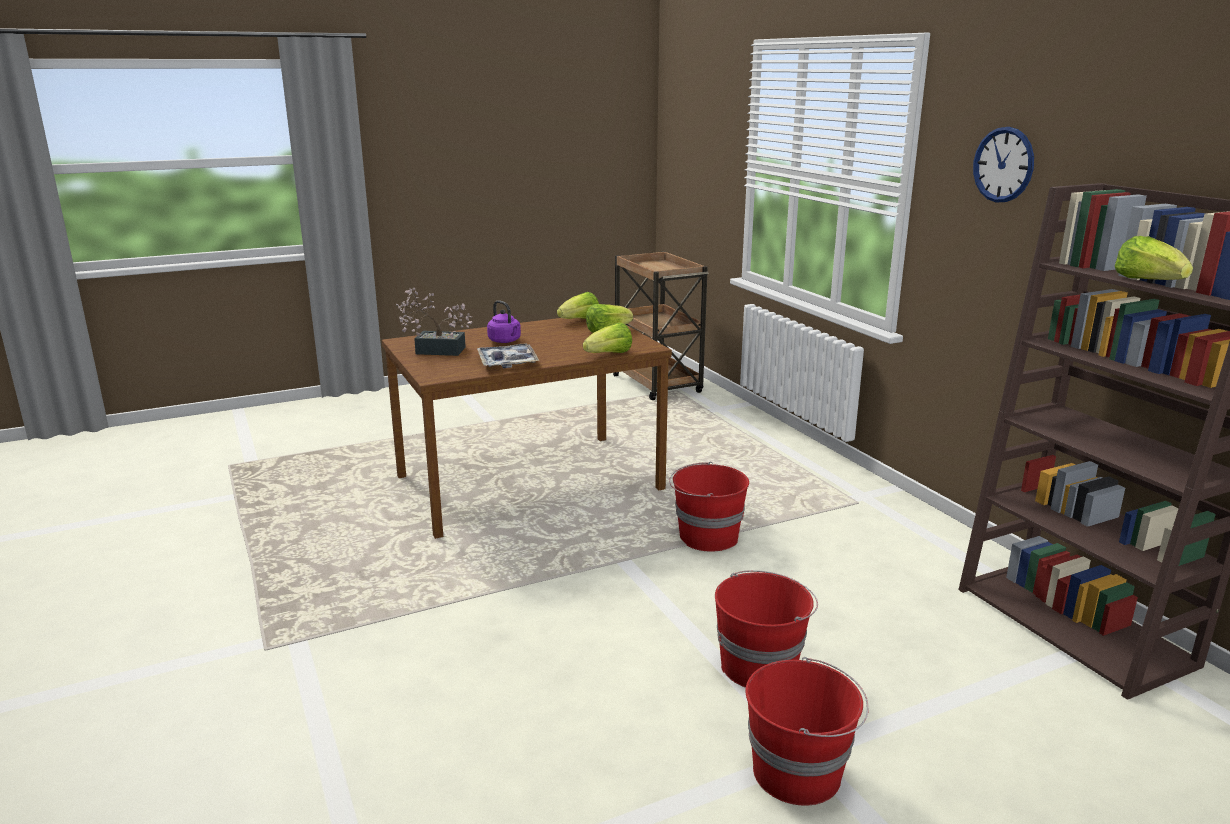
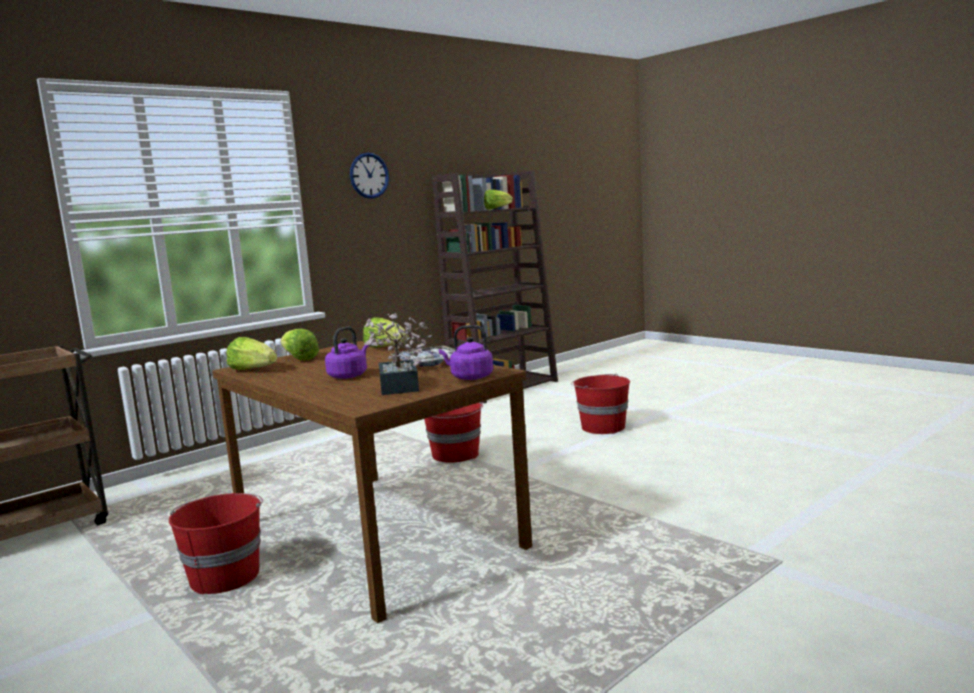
camera: 105 degrees left, 10 degrees down
(429, 368) = (469, 377): none -> purple kettle
(798, 772) = (675, 413): red bucket -> red bucket (225, 577)

